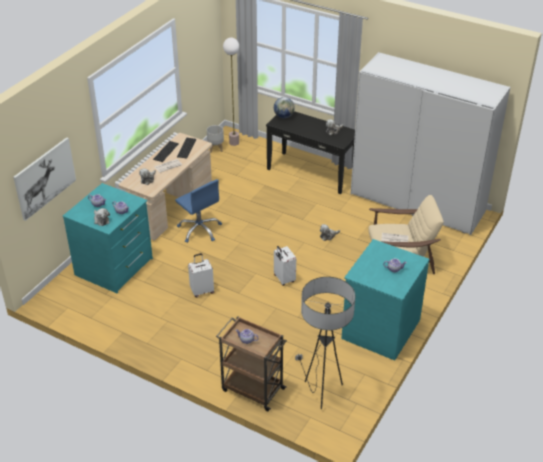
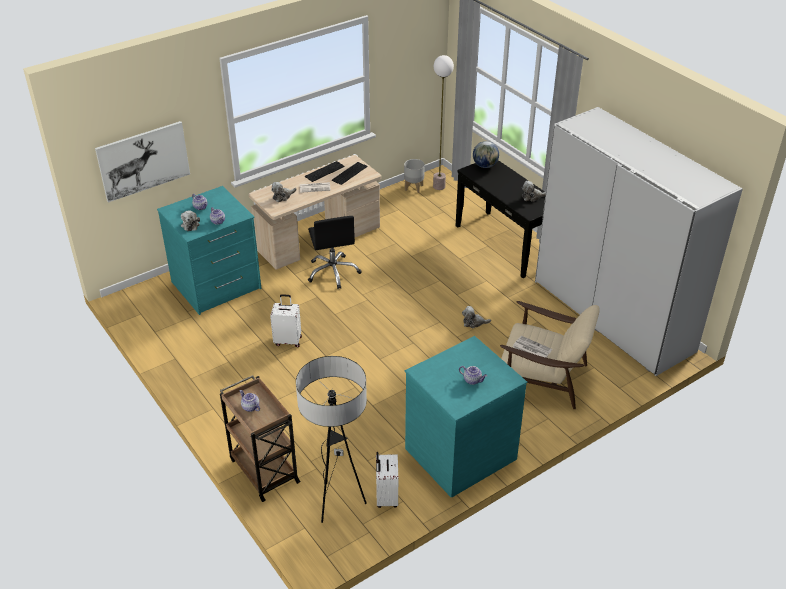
camera: 25 degrees right, 0 degrees up
(199, 229) = (333, 272): blue office chair -> black office chair
(283, 279) = (387, 356): white suitcase -> white suitcase (386, 497)

